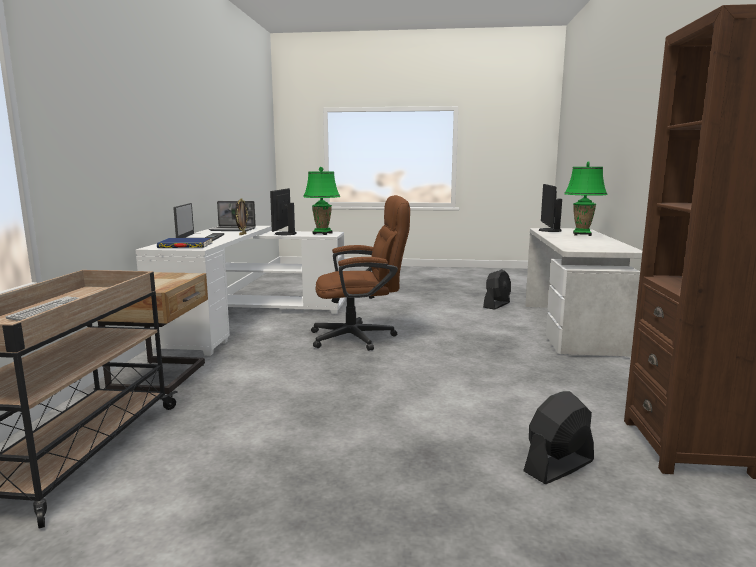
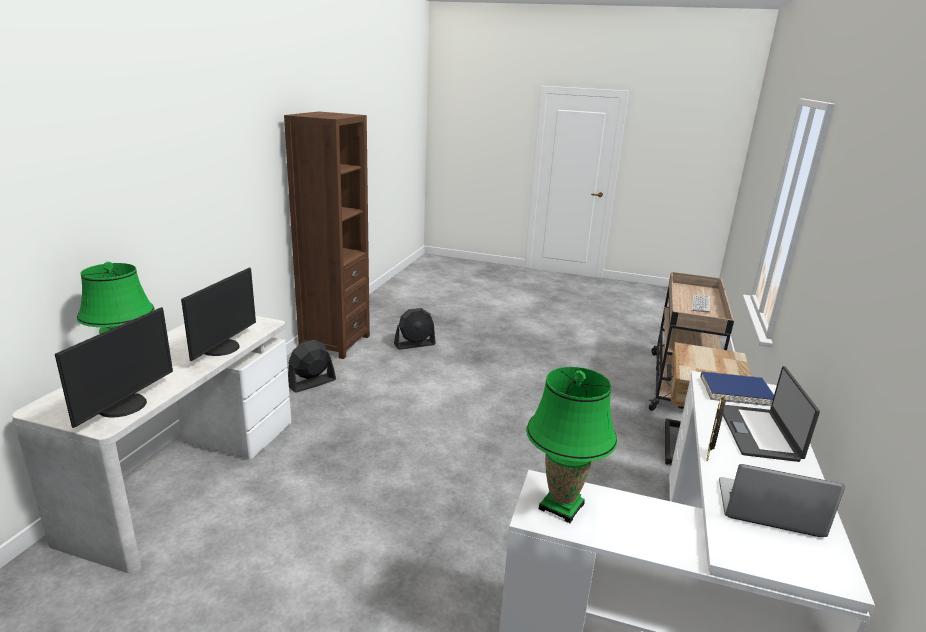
camera: 170 degrees left, 10 degrees up
(284, 234) = (651, 517): monitor -> monitor (222, 348)
(361, 337) = (489, 496): brown office chair -> none
(497, 305) = (182, 588): black fan -> black fan (311, 383)

